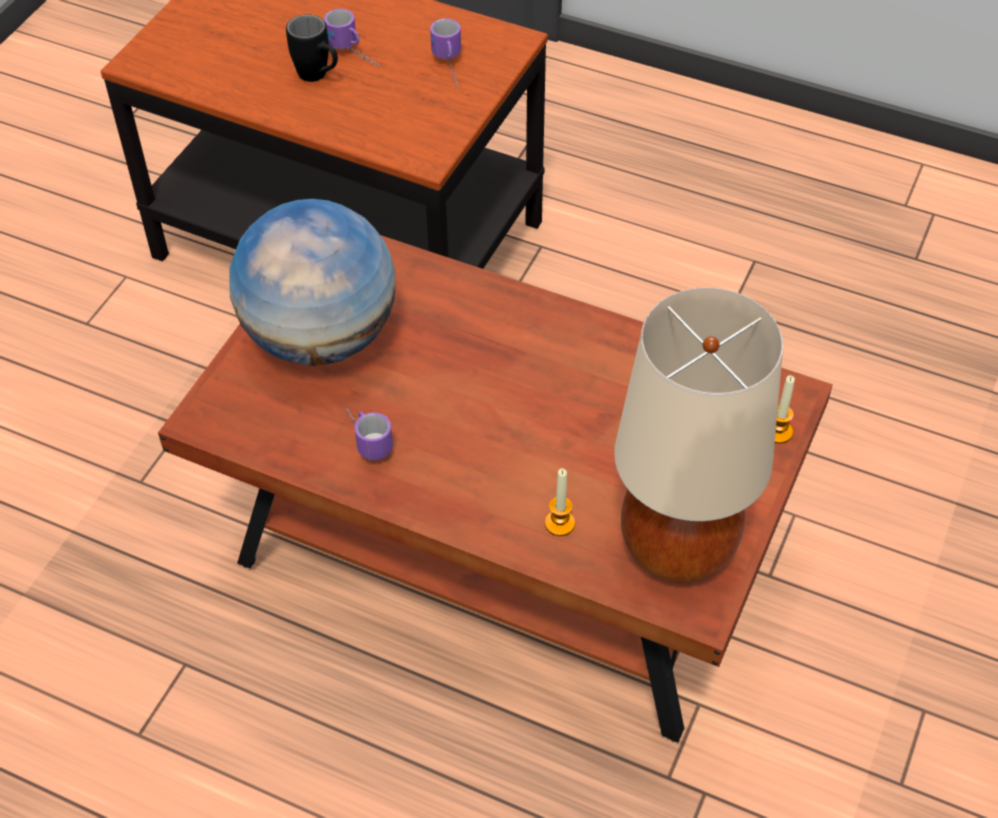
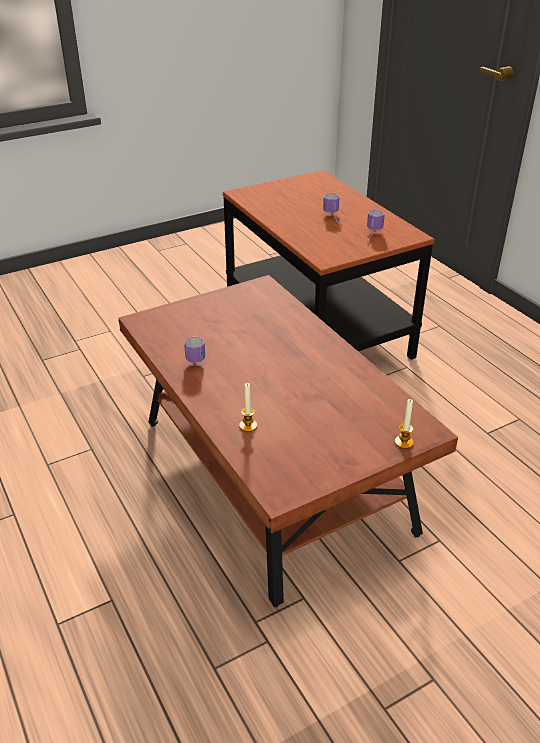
camera: 35 degrees right, 15 degrees down
(319, 77) = (309, 220): black mug -> none
(321, 336) = (220, 313): globe -> none
(676, 548) = (295, 463): beige table lamp -> none

